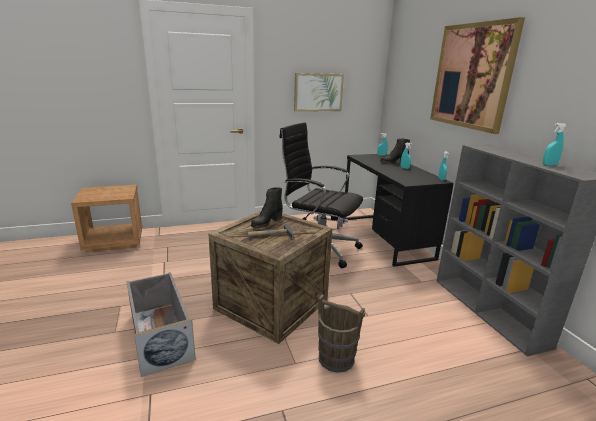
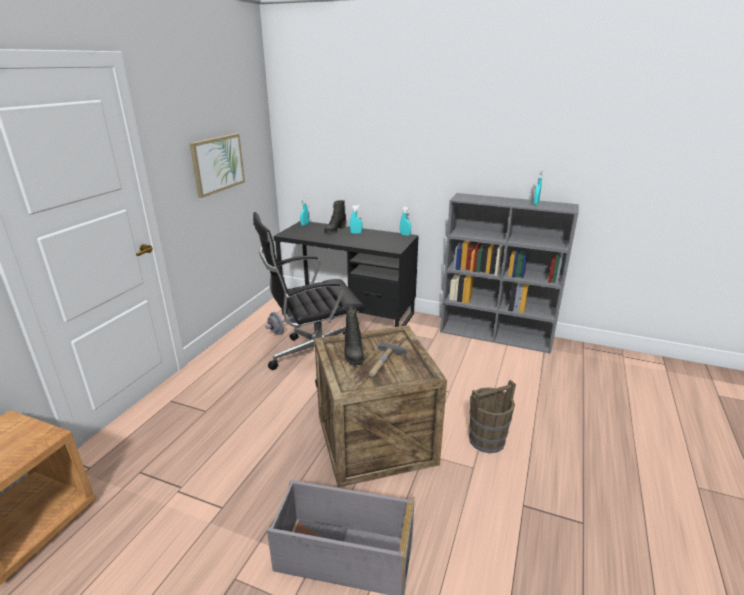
camera: 50 degrees left, 5 degrees up
(472, 76) = (417, 128): picture -> none

